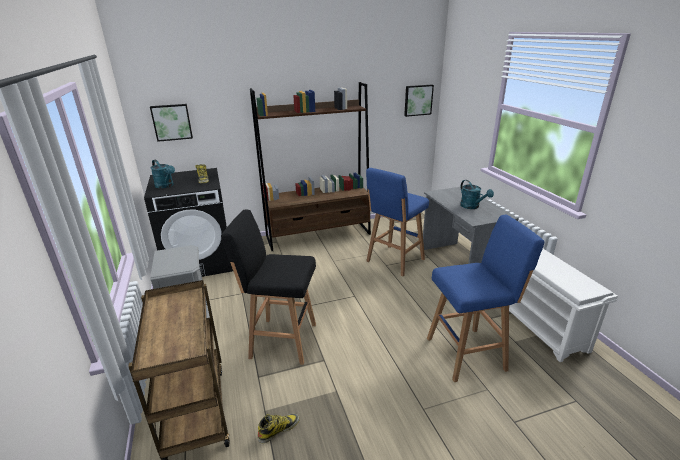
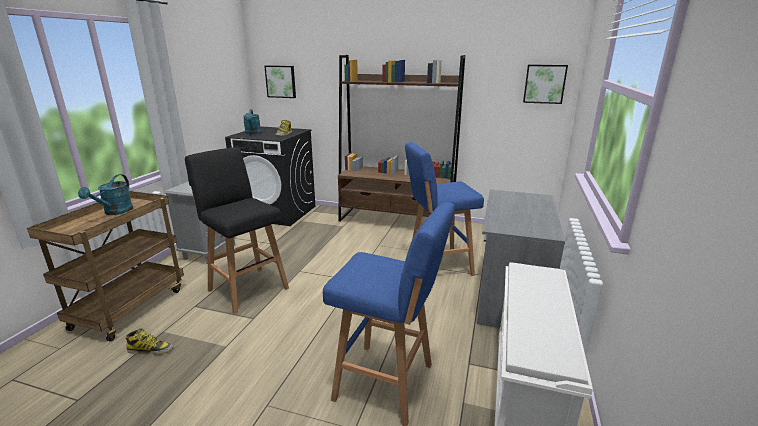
camera: 35 degrees right, 5 degrees down
(472, 207) = (521, 215): turquoise watering can -> turquoise watering can (115, 212)

